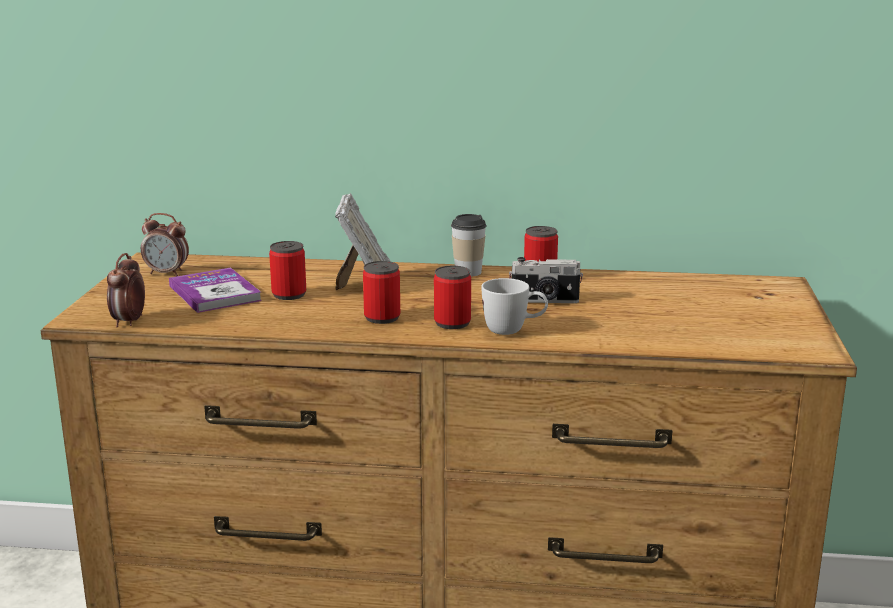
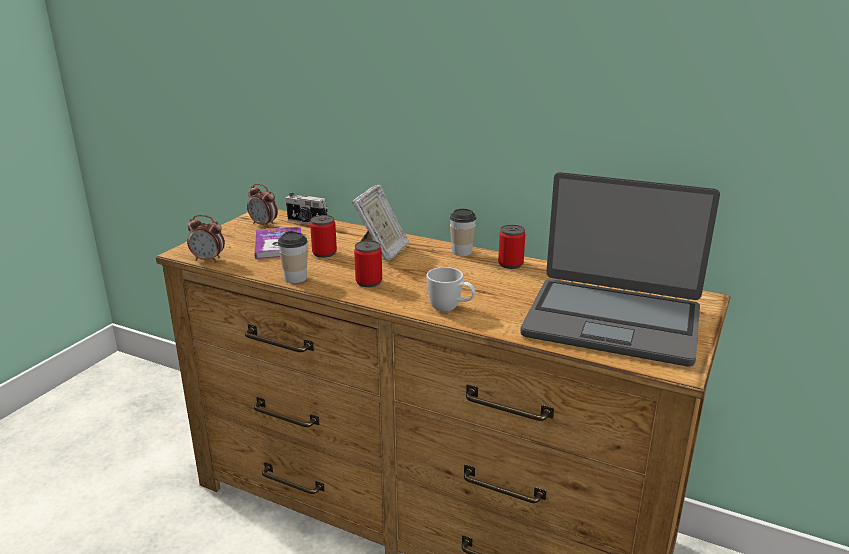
camera: 20 degrees right, 5 degrees up
(129, 322) = (208, 259): alarm clock -> alarm clock turned 105 degrees counterclockwise
(279, 327) = (295, 278): none -> cup
(452, 323) = (413, 294): can -> none
(545, 301) = (496, 285): camera -> camera (306, 222)
(708, 317) = (612, 321): none -> laptop

